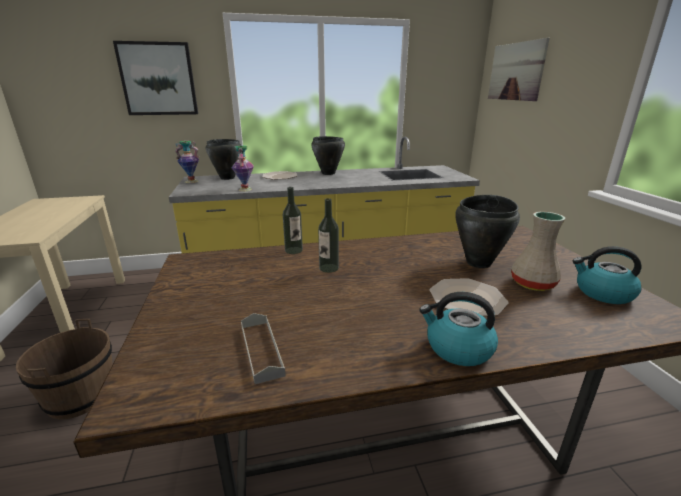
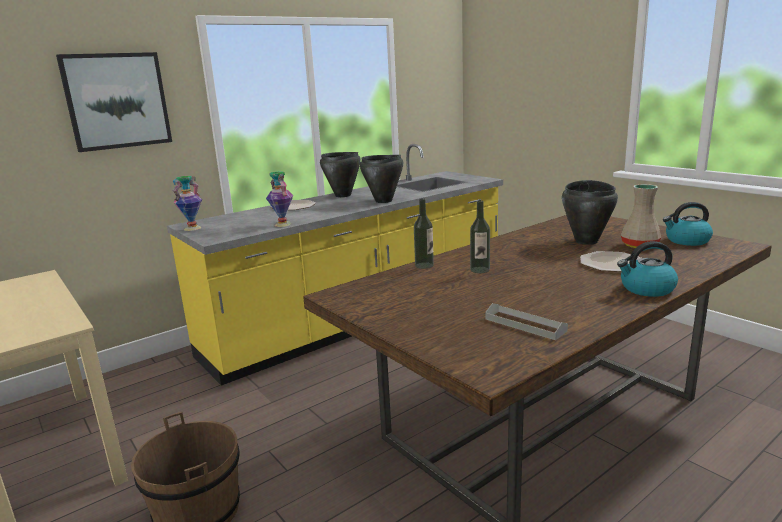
camera: 25 degrees left, 5 degrees down
(227, 178) = (231, 218): black cooking pot -> black cooking pot (384, 201)
(516, 71) = (506, 69): picture -> none

